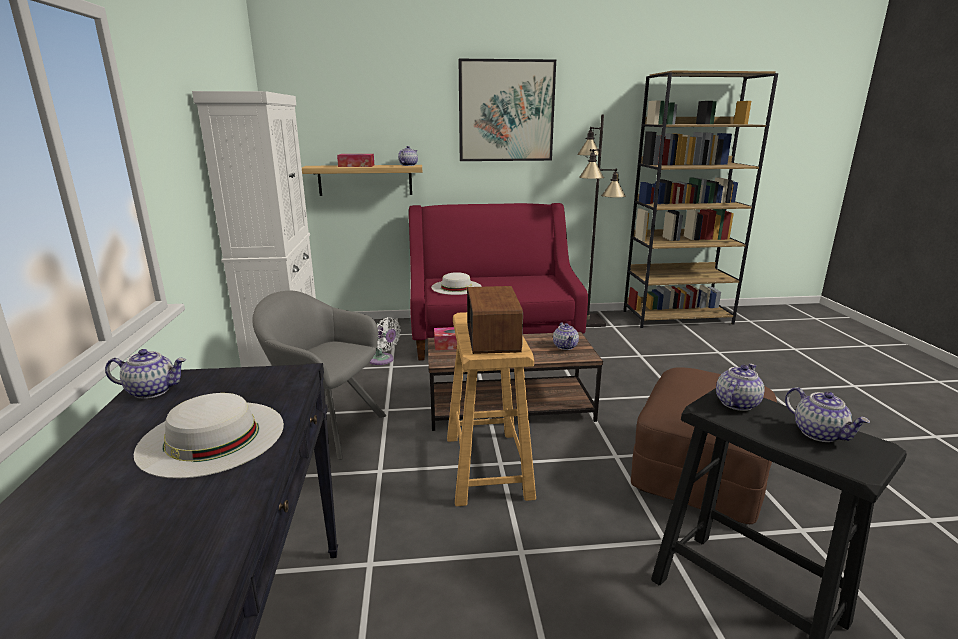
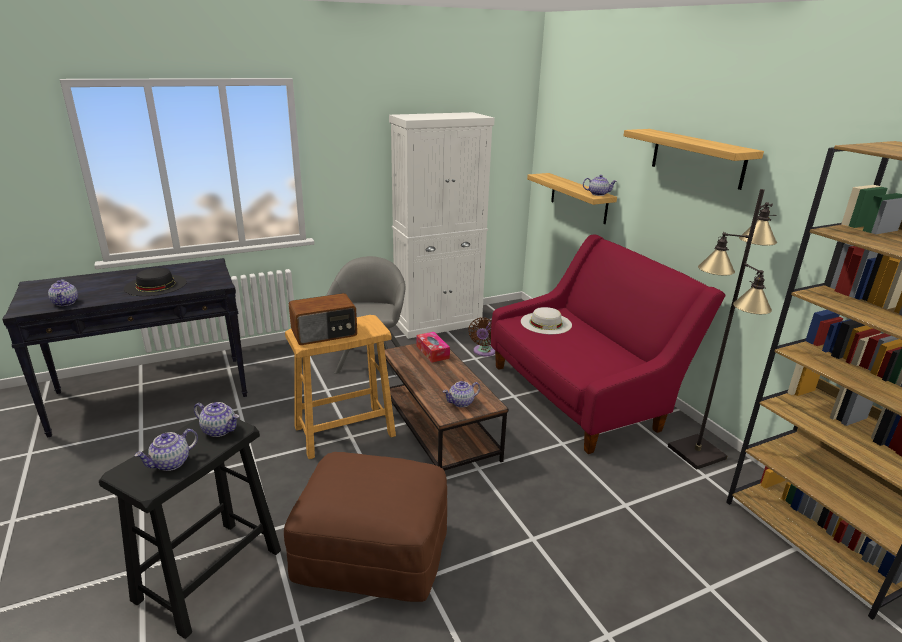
camera: 70 degrees right, 5 degrees up
(152, 391) = (201, 265): teapot -> teapot (66, 303)
(212, 437) = (155, 285): white hat -> black hat
(356, 166) = (566, 183): tissue box -> none
(383, 360) = (483, 352): white fan -> brown fan
(506, 111) = (697, 158): picture -> shelf

